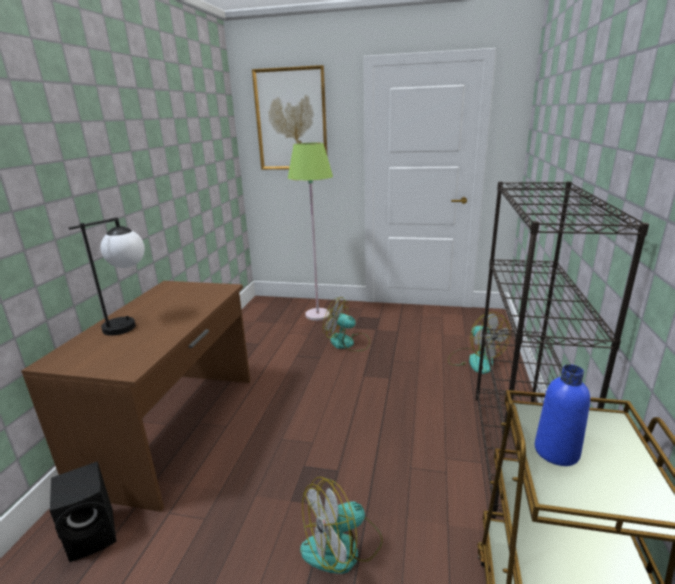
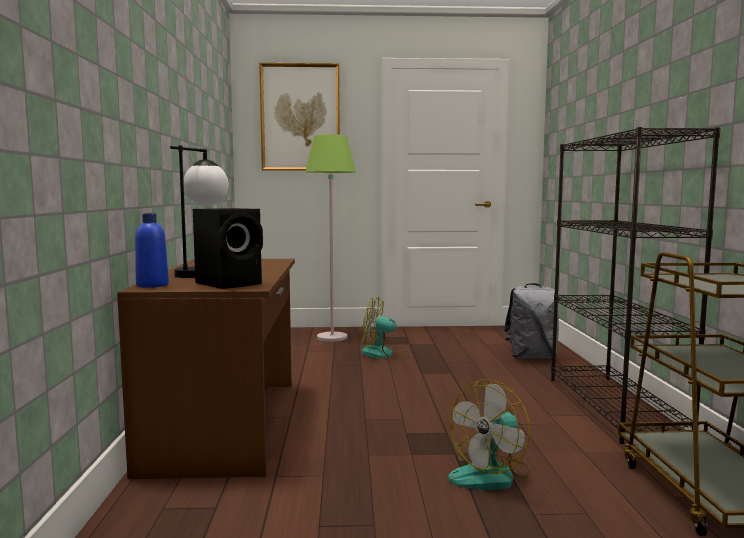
camera: 15 degrees left, 15 degrees down
(94, 534) = (194, 499): black speaker -> black speaker (231, 284)
(475, 360) = (531, 357): fan -> grey backpack
(556, 451) = (704, 282): blue bottle -> blue bottle (152, 285)

